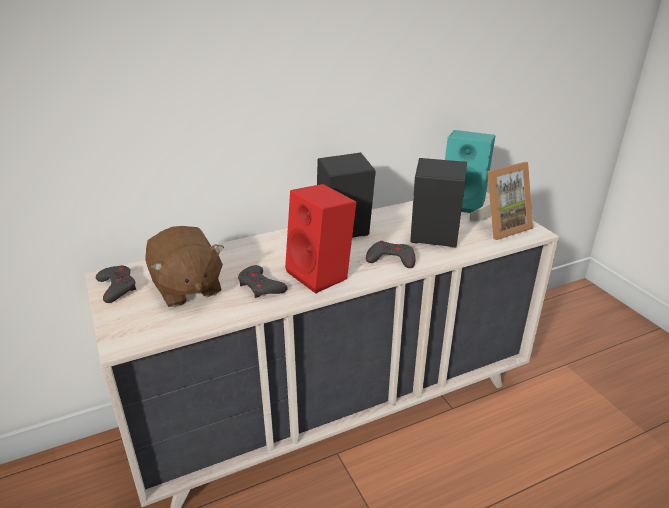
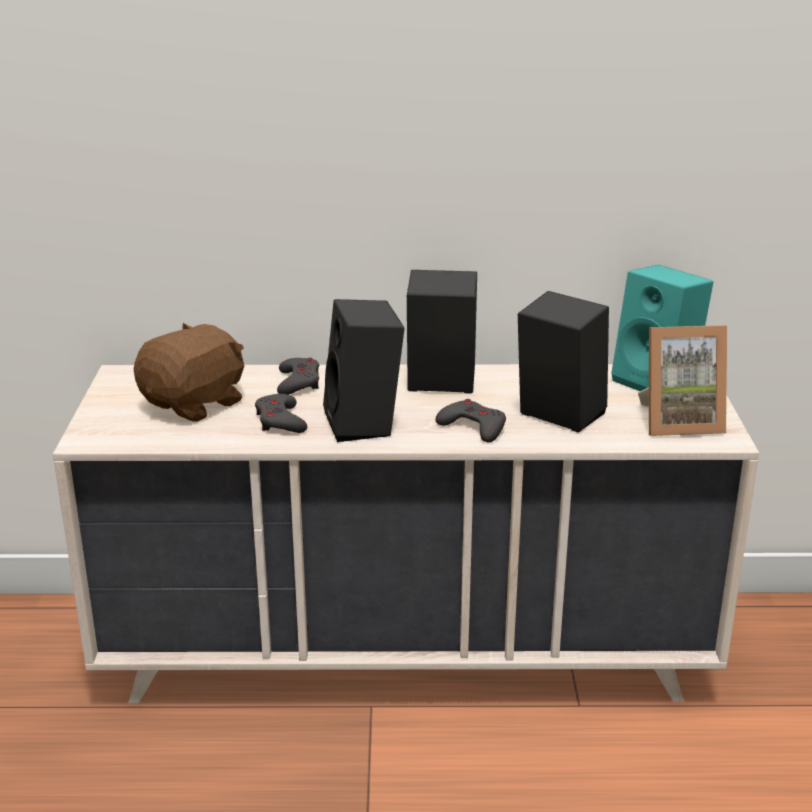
camera: 25 degrees right, 5 degrees down
(117, 287) = (123, 386): grey game controller -> grey game controller (298, 382)
(186, 288) = (195, 404): brown plush toy -> brown plush toy turned 135 degrees counterclockwise
(322, 274) = (365, 424): red speaker -> black speaker

